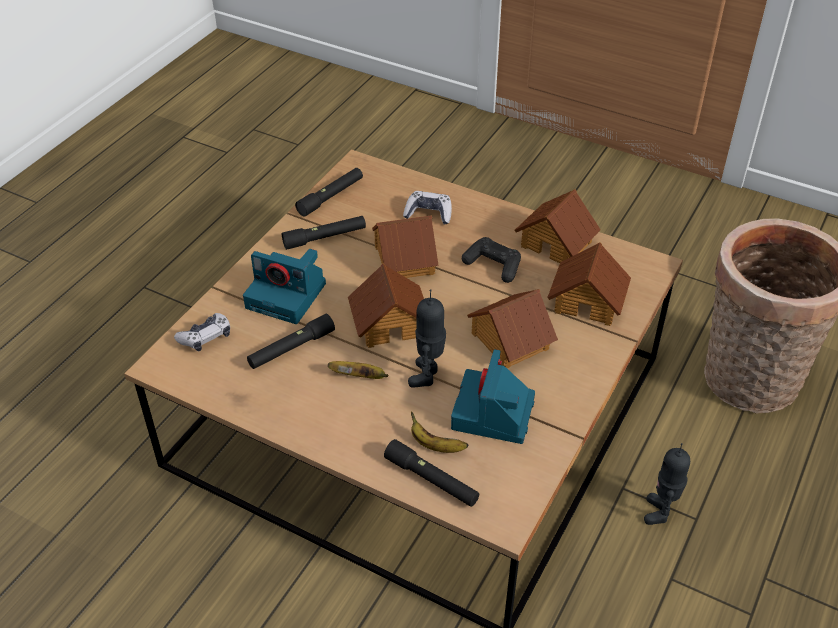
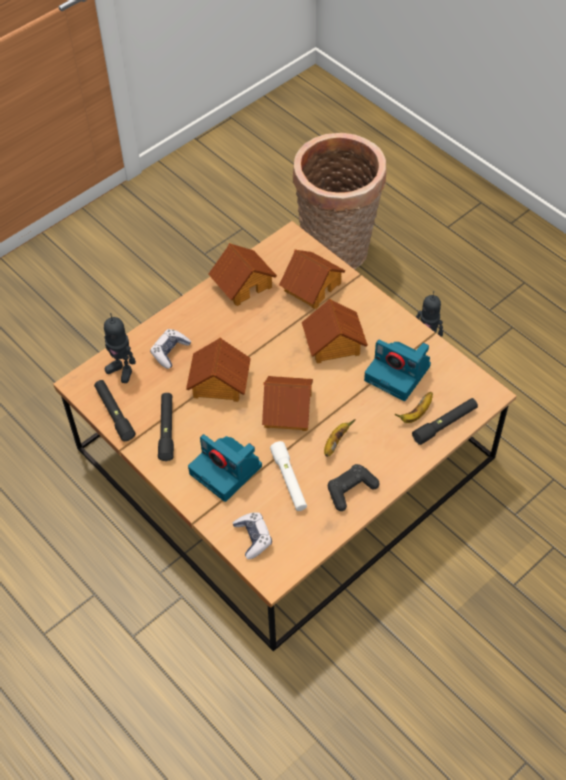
camera: 70 degrees left, 10 degrees up
(288, 295) = (227, 470): camera -> camera turned 90 degrees clockwise
(291, 348) = (289, 480): black flashlight -> white flashlight
(428, 375) = (349, 401): toy robot -> toy robot (122, 370)
(493, 265) = (250, 329): black game controller -> black game controller (351, 490)

